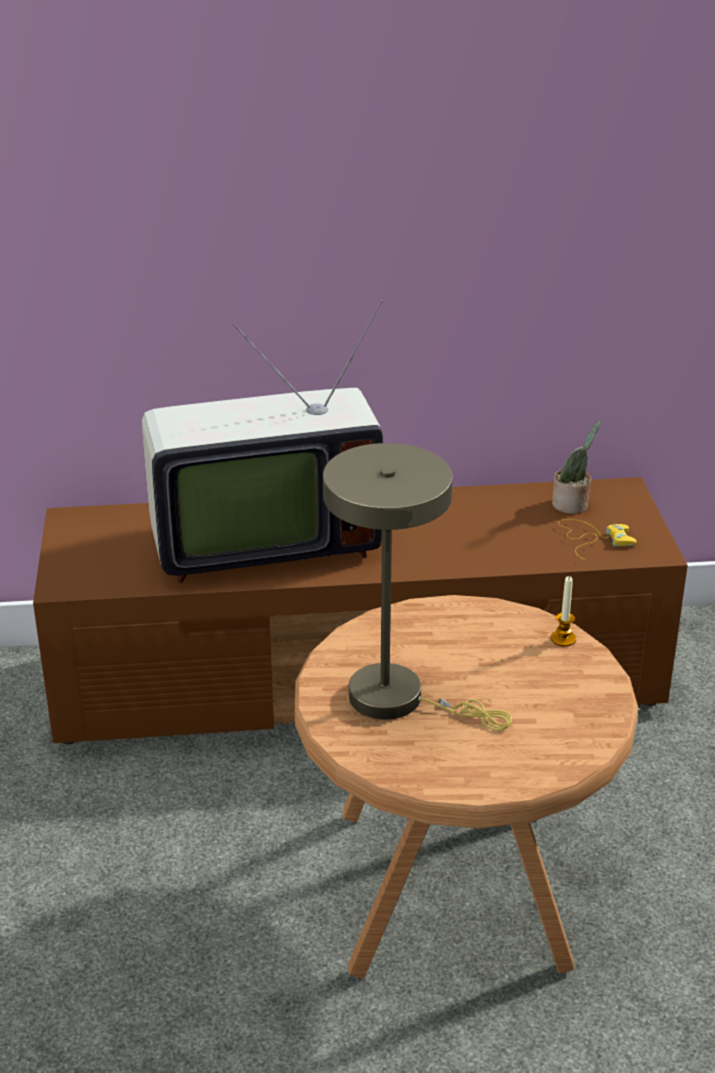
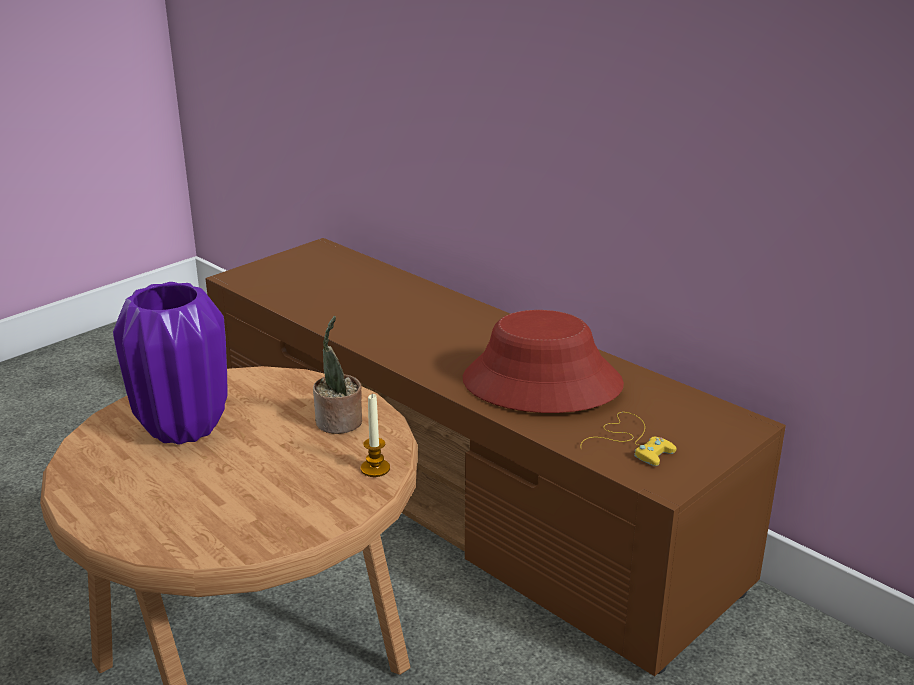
camera: 50 degrees right, 5 degrees down
(260, 542) = (387, 312): television -> none
(399, 699) = (184, 428): beige table lamp -> purple vase
(473, 532) = (541, 383): none -> red hat
(572, 505) = (667, 410): potted plant -> potted plant (339, 423)

